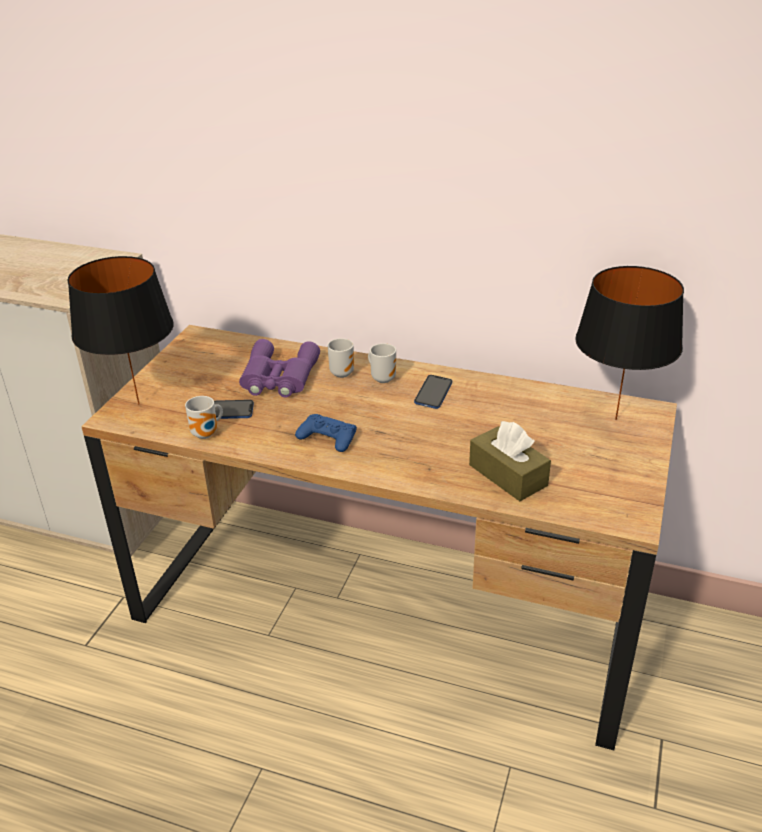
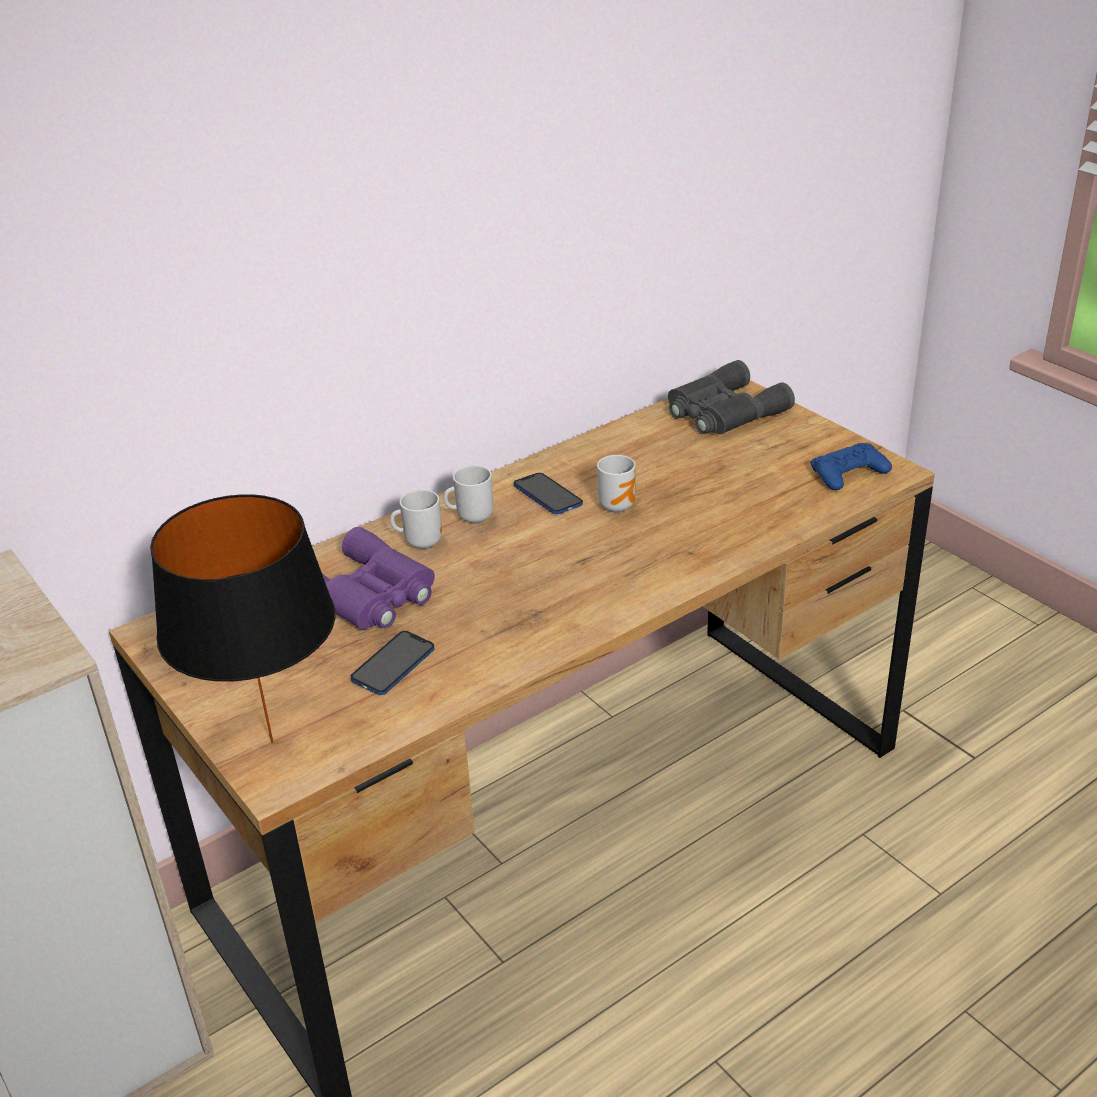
camera: 55 degrees left, 0 degrees up
(207, 434) = (430, 698): mug -> mug (618, 505)
(327, 438) = (552, 601): blue game controller -> blue game controller (848, 473)
(508, 475) = (753, 508): brown tissue box -> none
(614, 419) = (723, 412): black table lamp -> grey binoculars

